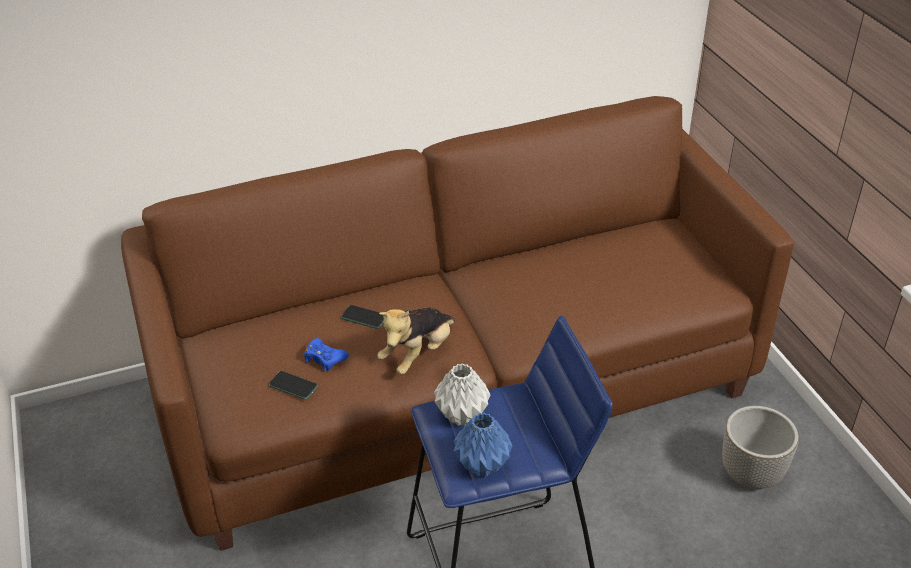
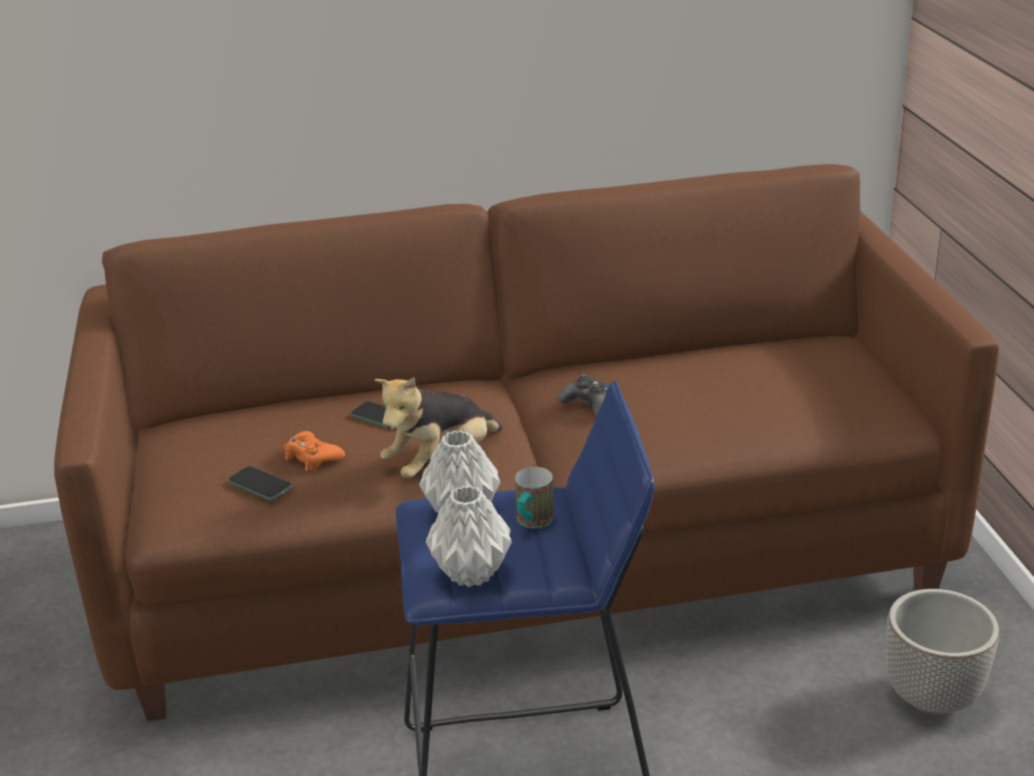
camera: 10 degrees right, 10 degrees down
(324, 359) = (312, 458): blue game controller -> orange game controller
(482, 467) = (471, 575): blue vase -> grey vase
(511, 294) = (589, 404): none -> black game controller
(512, 418) = (532, 522): none -> mug

